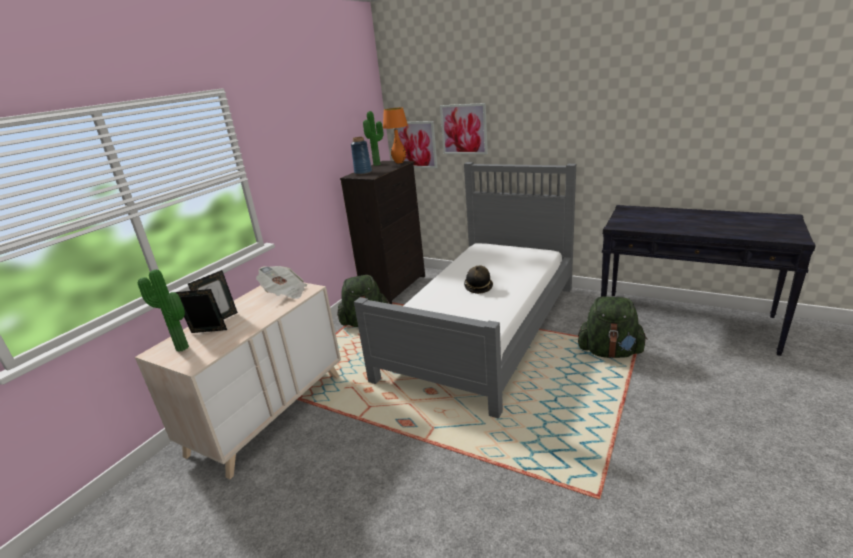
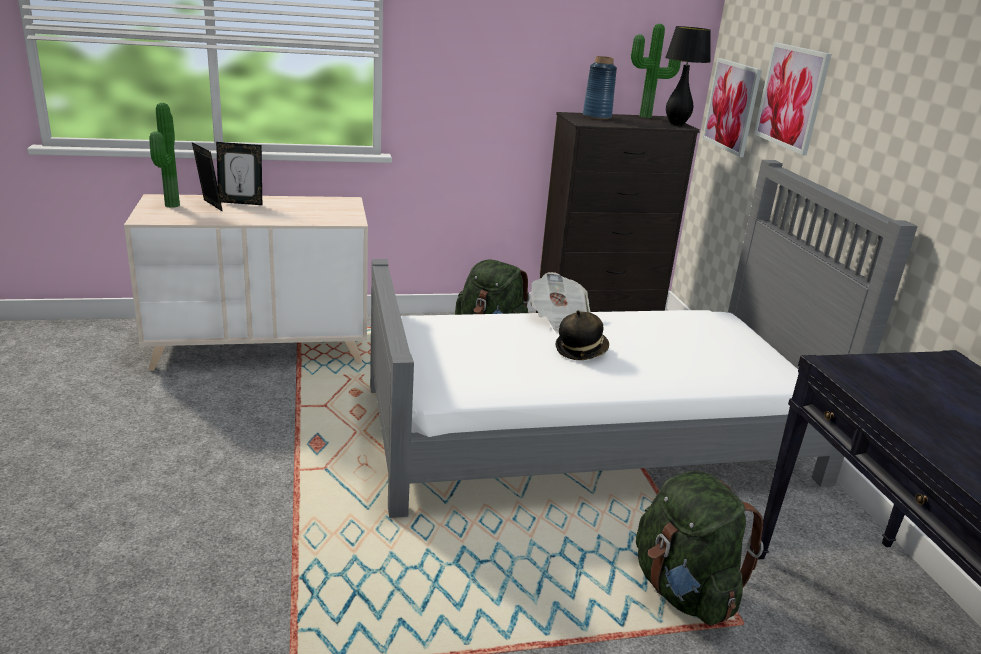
camera: 45 degrees right, 0 degrees up
(285, 293) = (328, 212): newspaper -> newspaper (558, 319)
(399, 162) = (676, 124): orange table lamp -> black table lamp

